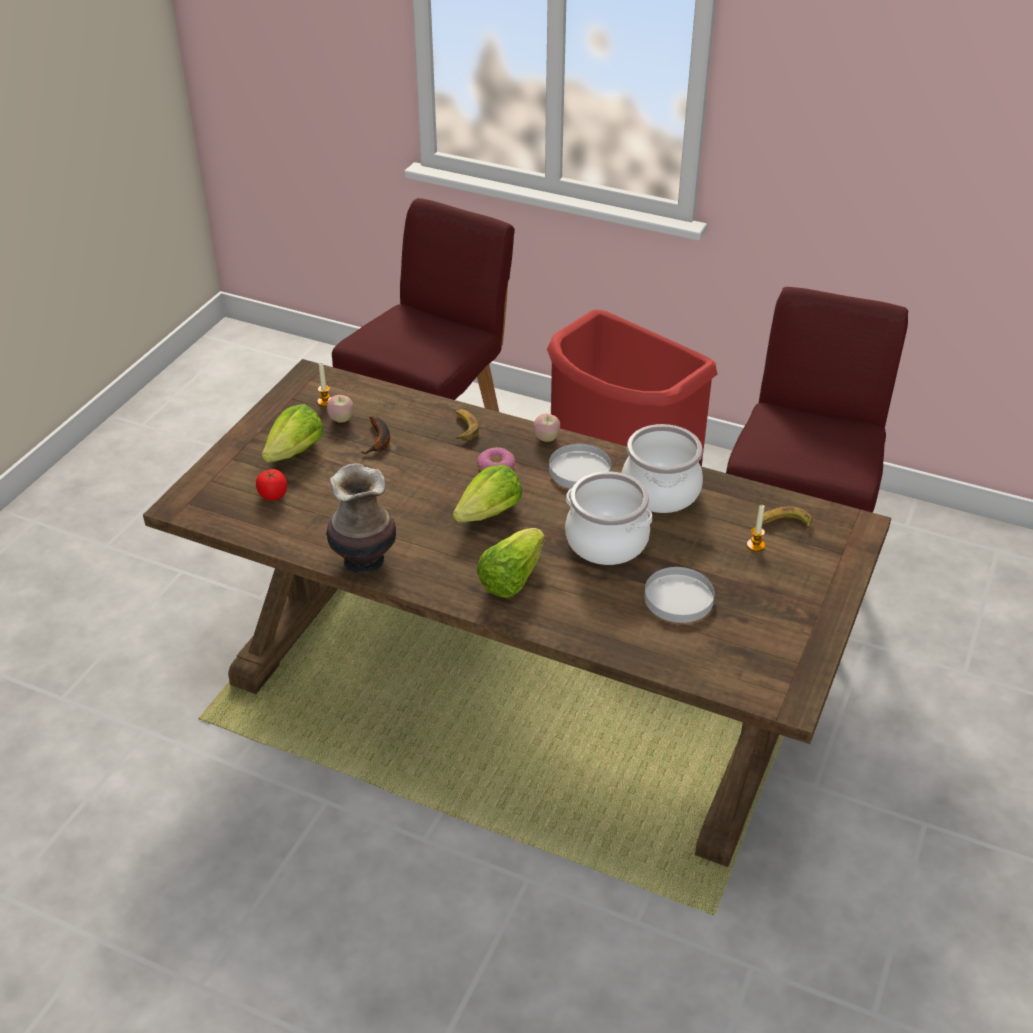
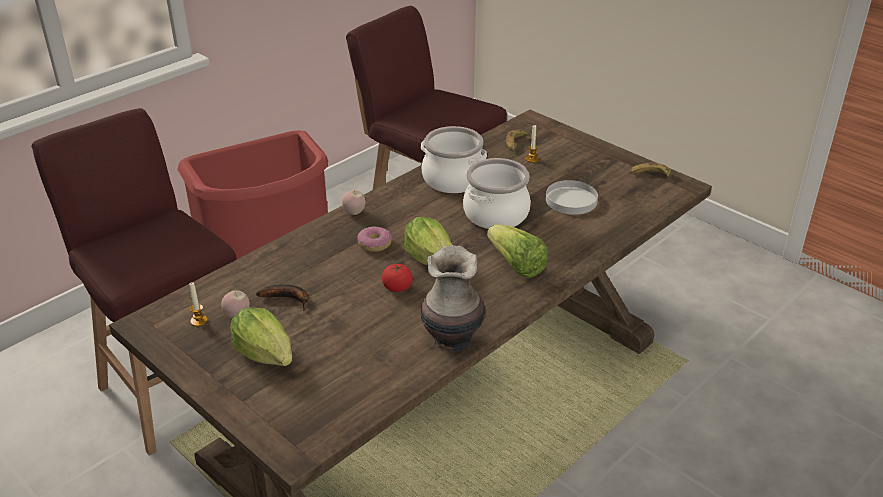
camera: 70 degrees left, 5 degrees down
(273, 495) = (324, 380): tomato -> tomato (397, 287)
(464, 428) = (307, 249): banana -> banana (649, 175)
(579, 470) = (404, 207): white plate -> none

